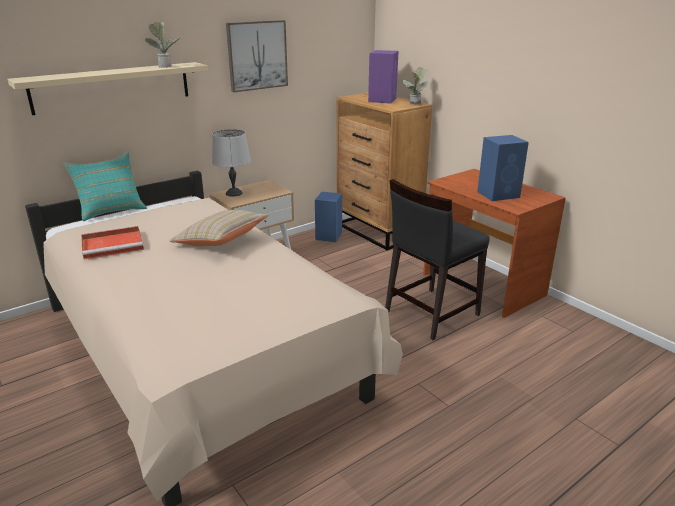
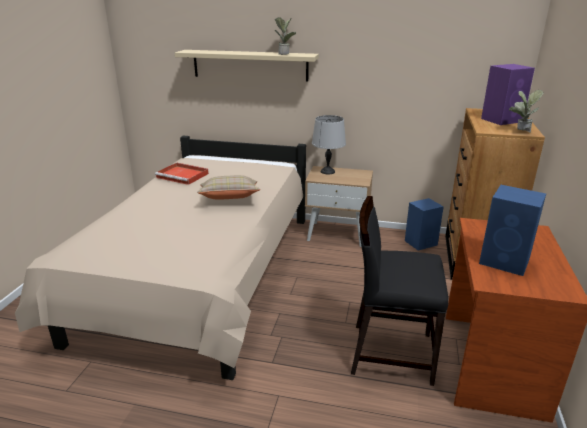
camera: 50 degrees right, 0 degrees up
(111, 210) = (230, 155): turquoise pillow -> none
(257, 55) = (380, 54): picture -> none

